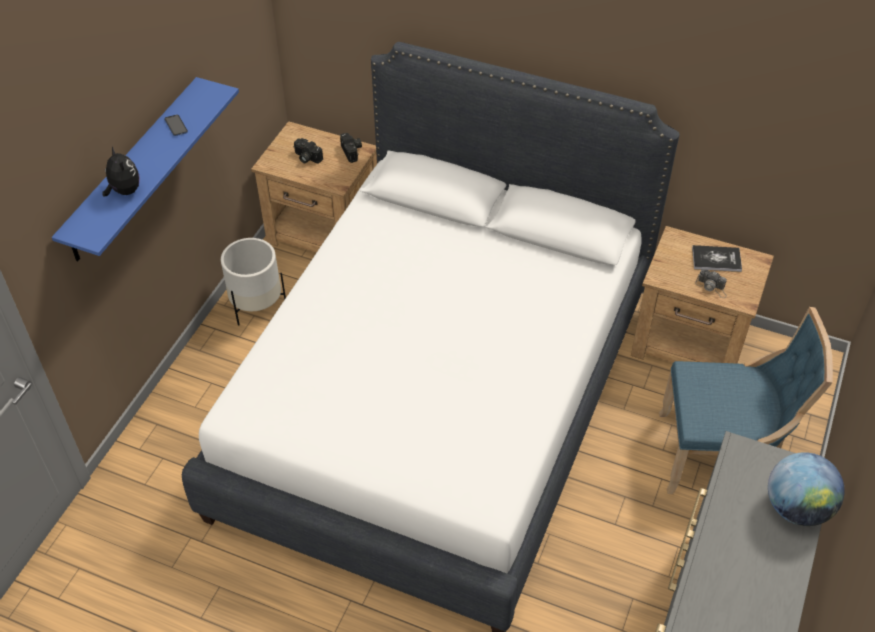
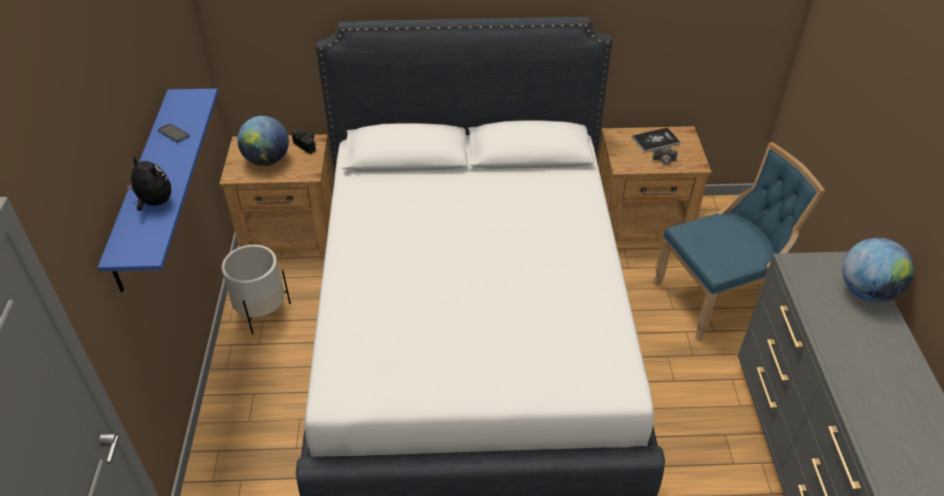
camera: 25 degrees left, 5 degrees down
(306, 157) = (267, 160): camera -> globe

